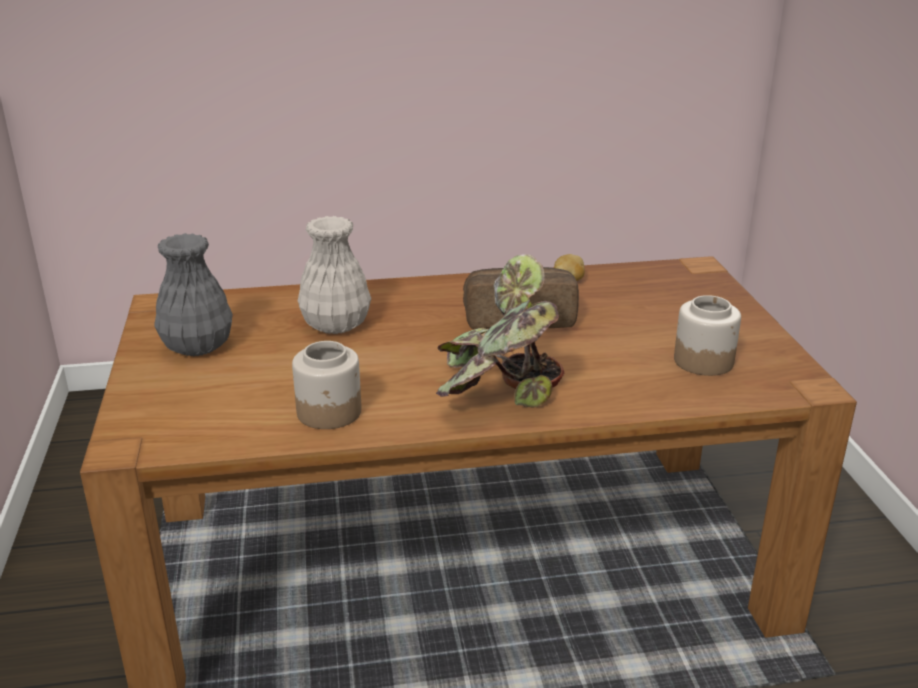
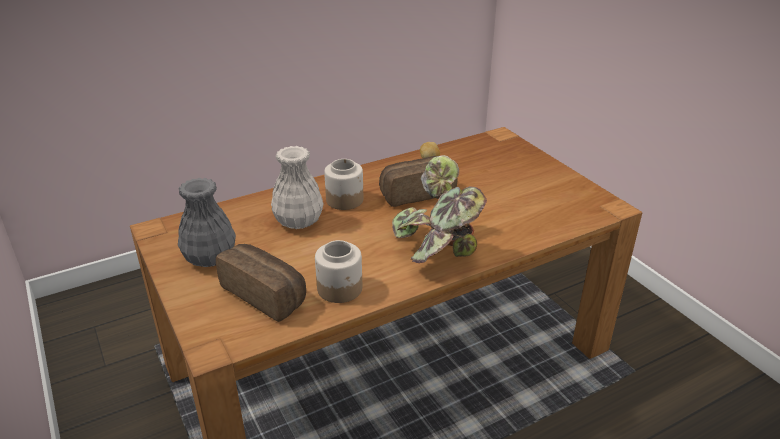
camera: 20 degrees left, 5 degrees up
(233, 400) = (266, 294): none -> bread
(703, 361) = (544, 202): jar -> jar (344, 200)

